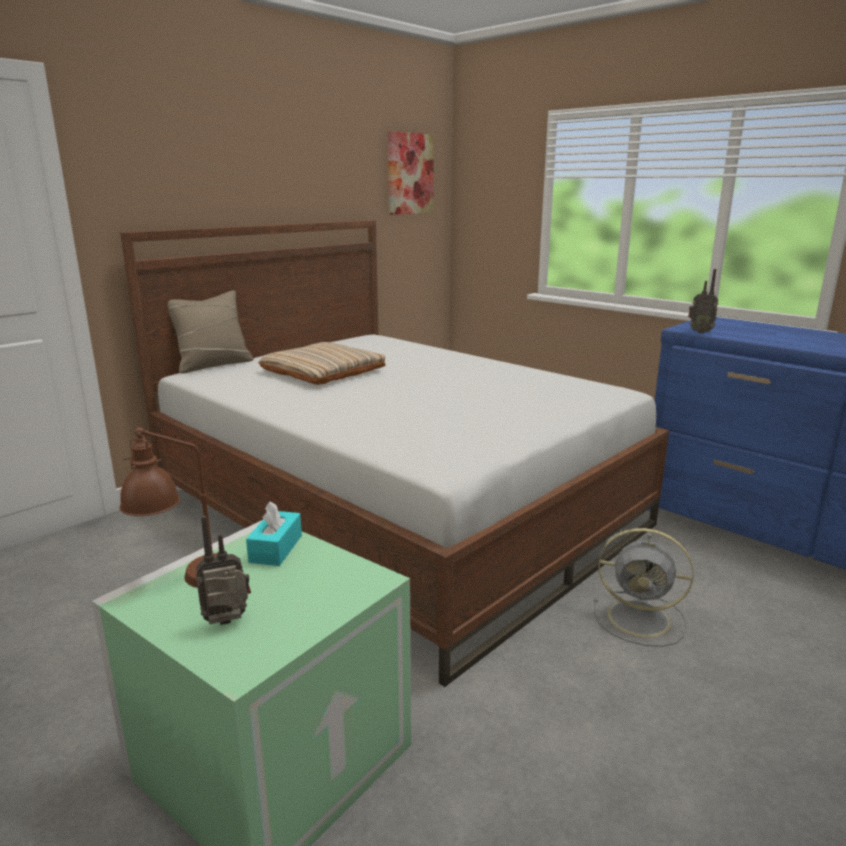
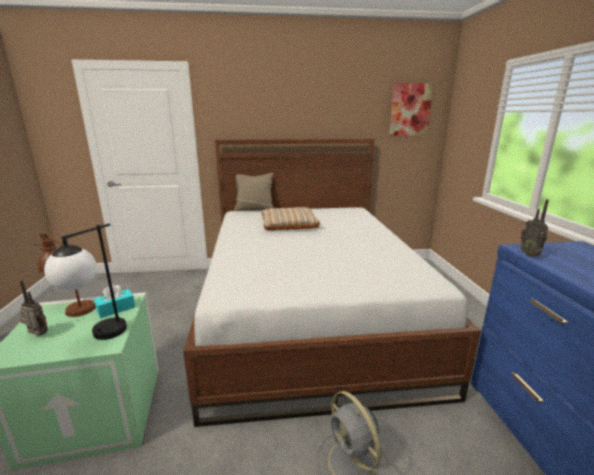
camera: 40 degrees right, 0 degrees up
(336, 581) = (98, 337): none -> table lamp

